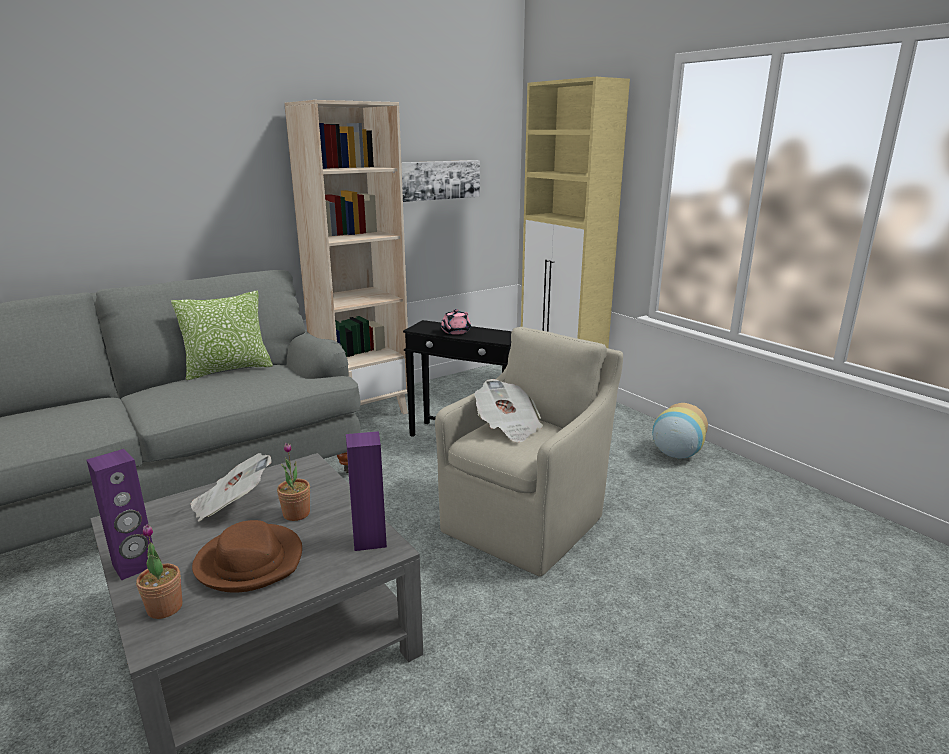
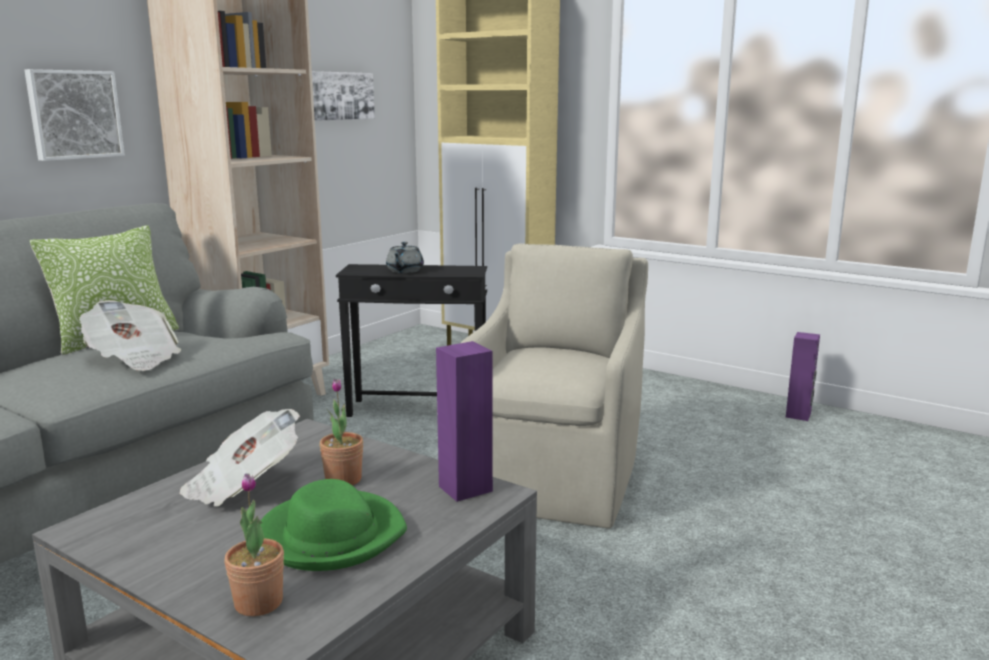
camera: 20 degrees left, 5 degrees down
(135, 566) = (164, 570): purple speaker -> purple speaker (798, 415)
(230, 203) = (74, 114): none -> picture
(250, 561) = (331, 535): brown hat -> green hat
(455, 332) = (404, 271): pink teapot -> grey teapot
(508, 427) = (537, 358): newspaper -> newspaper (134, 358)
(676, 454) = (666, 393): vase -> none

